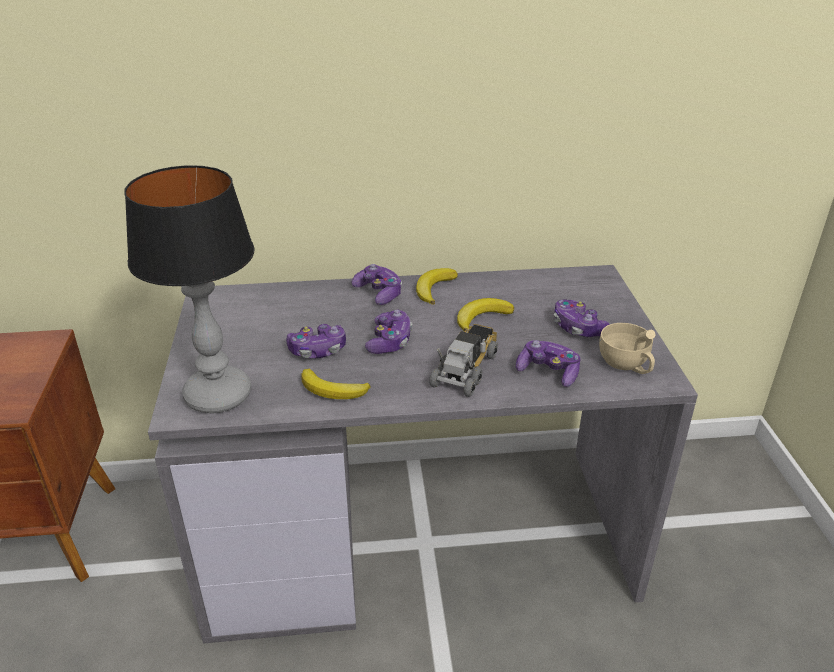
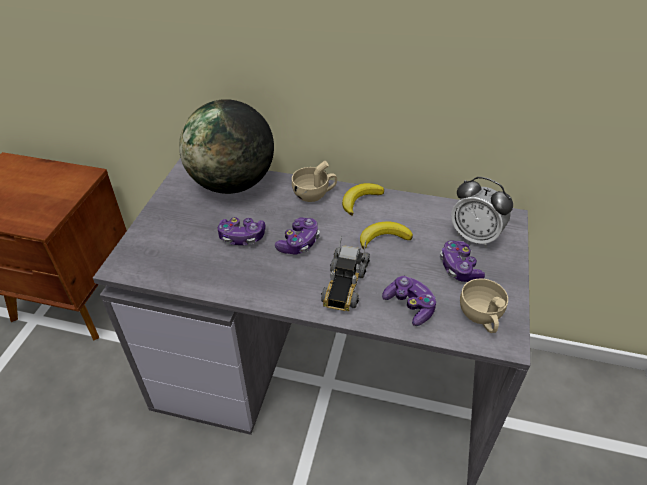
camera: 20 degrees right, 10 degrees up
(219, 395) = (154, 259): table lamp -> none
(273, 301) = (232, 184): none -> globe
(333, 390) = (234, 277): banana -> none
(379, 293) = (314, 194): game controller -> beige cup
(466, 368) = (344, 284): toy truck -> toy truck turned 150 degrees clockwise
(576, 297) = (474, 236): none -> alarm clock

